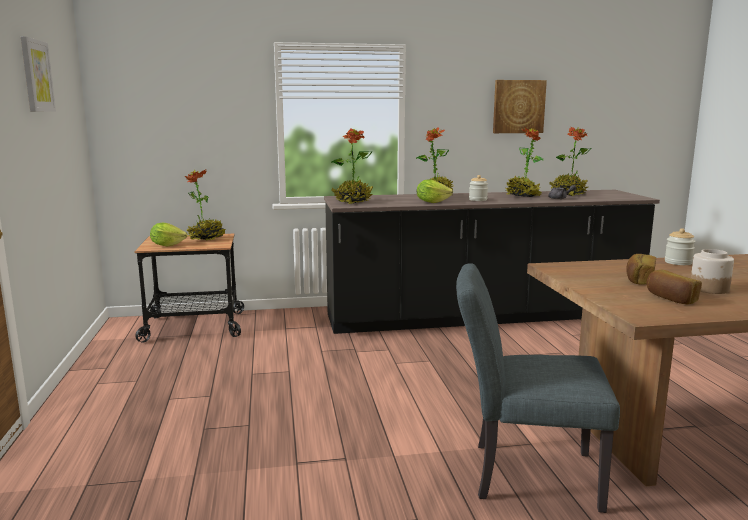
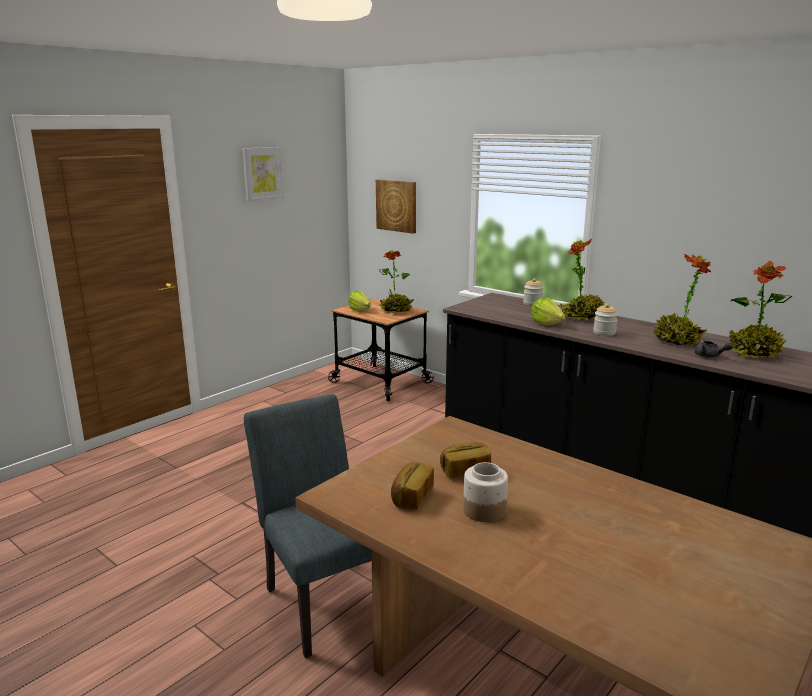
camera: 50 degrees right, 5 degrees up
(352, 202) = (484, 305): potted plant -> none
(518, 106) = (742, 219): picture -> picture (397, 205)
(678, 262) = (586, 477): jar -> jar (532, 303)

